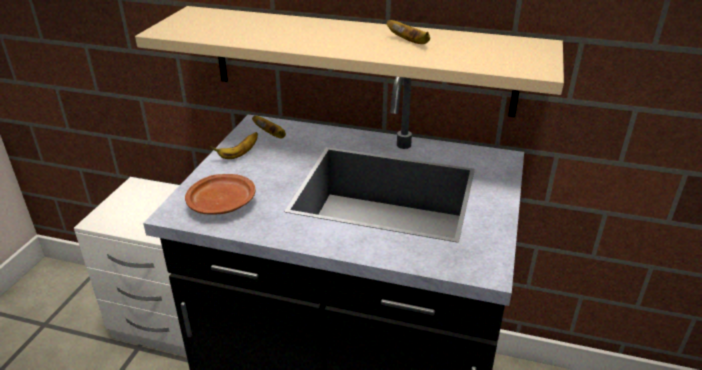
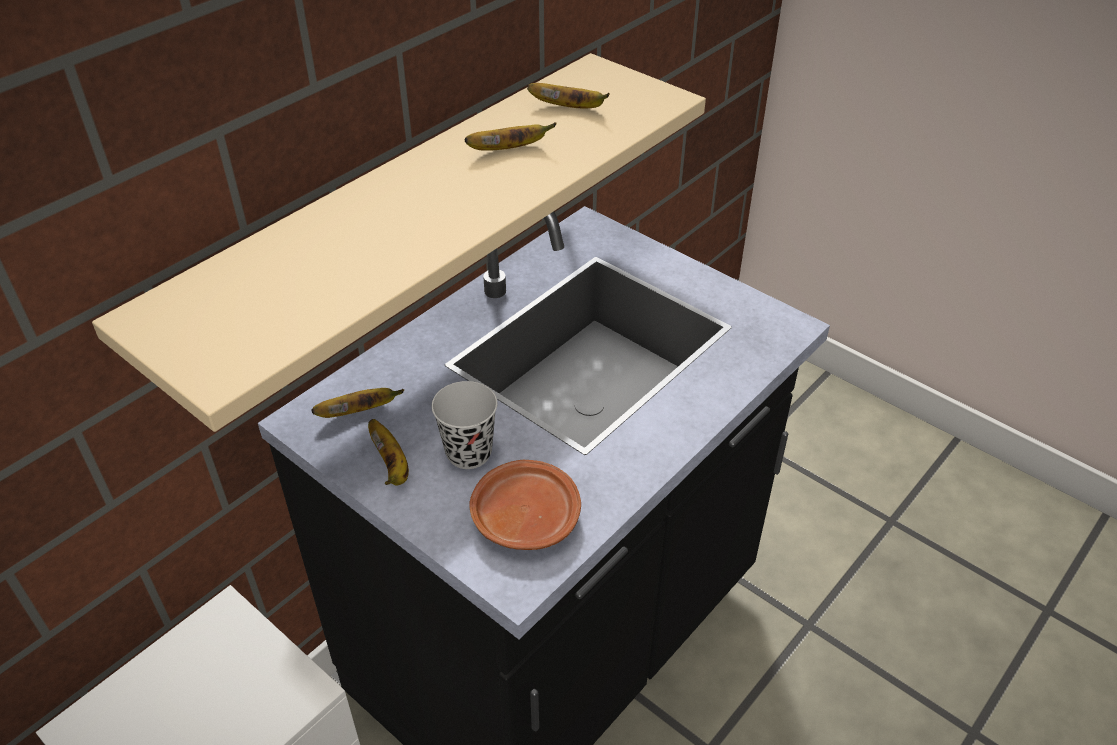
camera: 65 degrees left, 10 degrees up
(261, 173) = (468, 453): none -> black cup
(480, 47) = (569, 108): none -> banana

